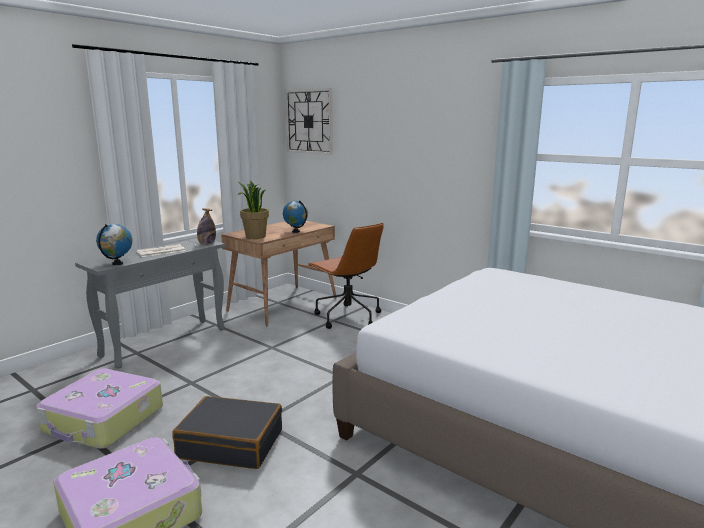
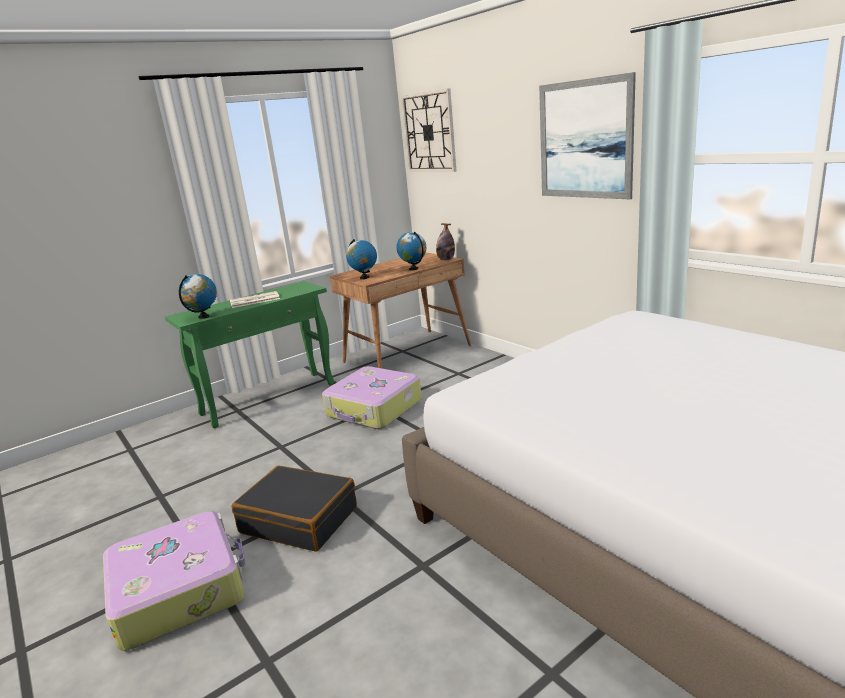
camera: 15 degrees right, 5 degrees up
(104, 420) = (184, 486): suitcase -> suitcase (374, 409)
(165, 342) = (269, 398): grey console table -> green console table
(207, 244) = (306, 289): bottle -> bottle (446, 260)
(255, 237) = (364, 278): potted plant -> globe
(347, 317) = (476, 369): brown office chair -> none
(447, 137) = (585, 140): none -> picture

